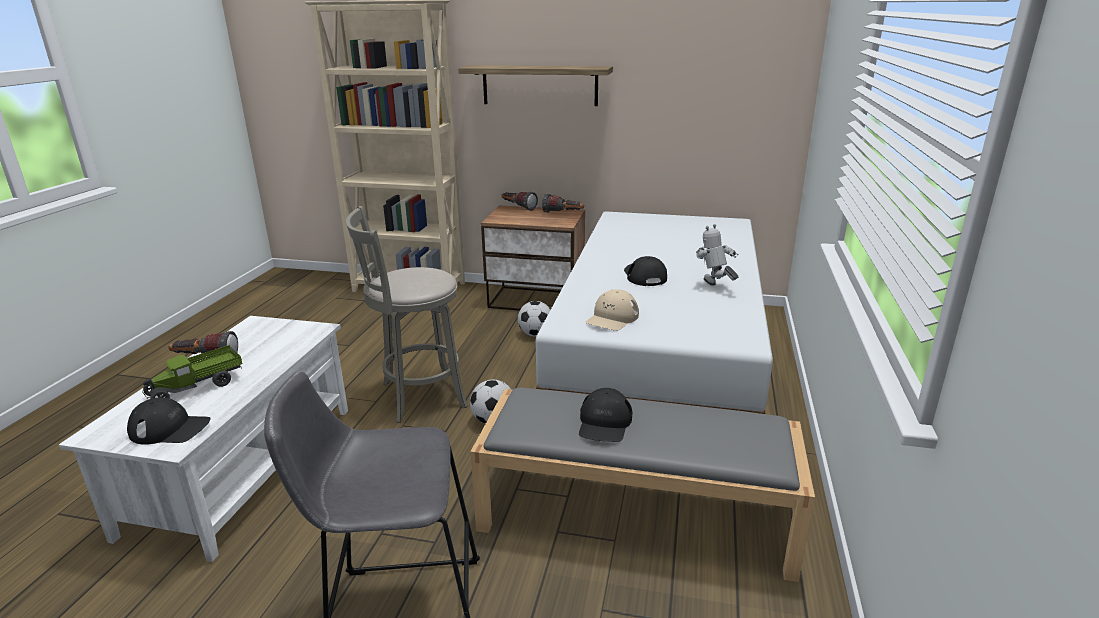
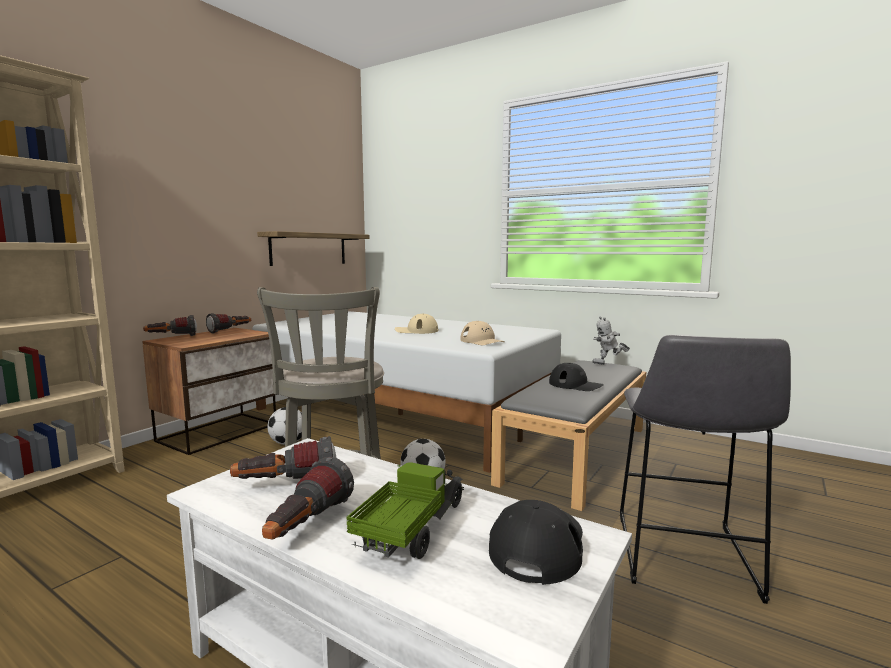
camera: 70 degrees left, 15 degrees down
(197, 387) = (412, 529): toy truck -> toy truck turned 135 degrees counterclockwise
(259, 339) = (286, 485): none -> flashlight
(539, 85) = (177, 204): shelf -> shelf (309, 249)
(644, 276) = (416, 331): black cap -> beige cap
(714, 287) = (456, 325): toy robot -> toy robot (608, 364)

